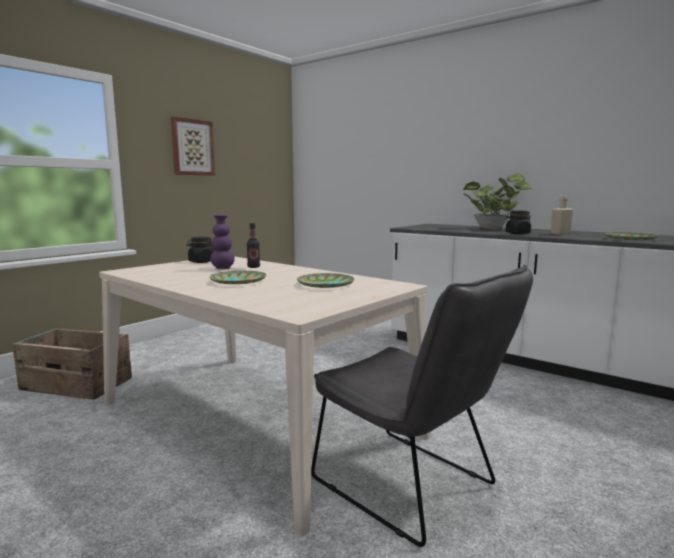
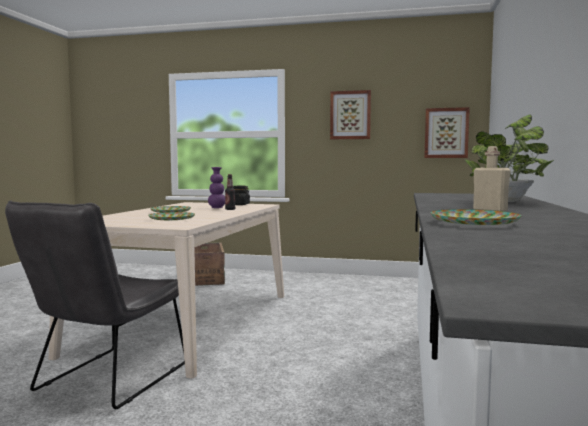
camera: 65 degrees right, 5 degrees down
(269, 172) = (446, 133): none -> picture
(517, 233) = (443, 205): black jar -> none

